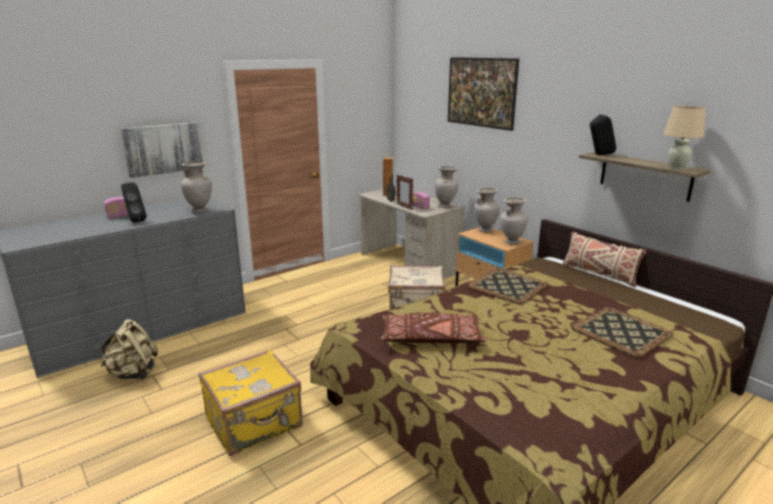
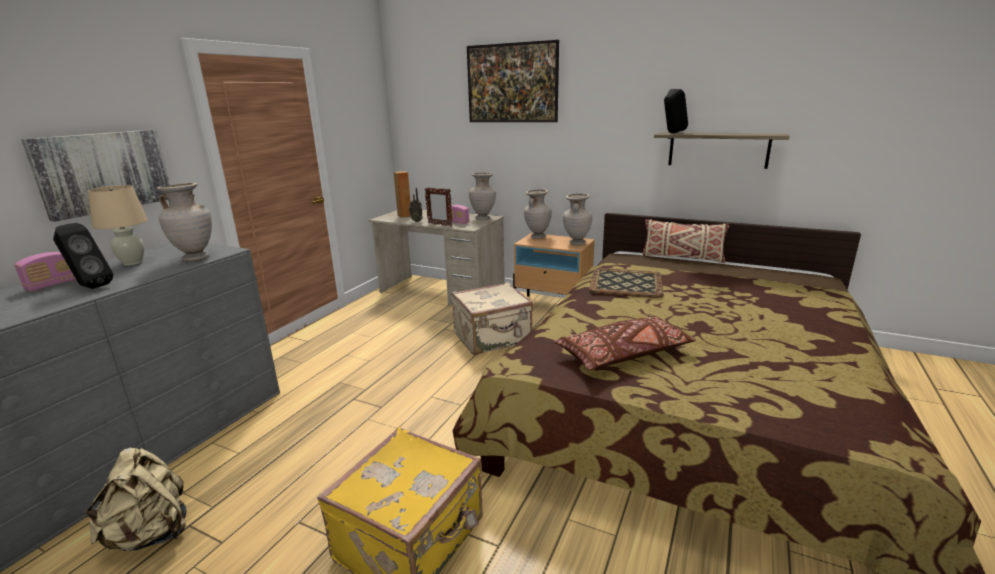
camera: 25 degrees left, 0 degrees up
(622, 332) = (777, 302): tray -> none
(677, 168) = (761, 134): beige table lamp -> beige table lamp (133, 263)

